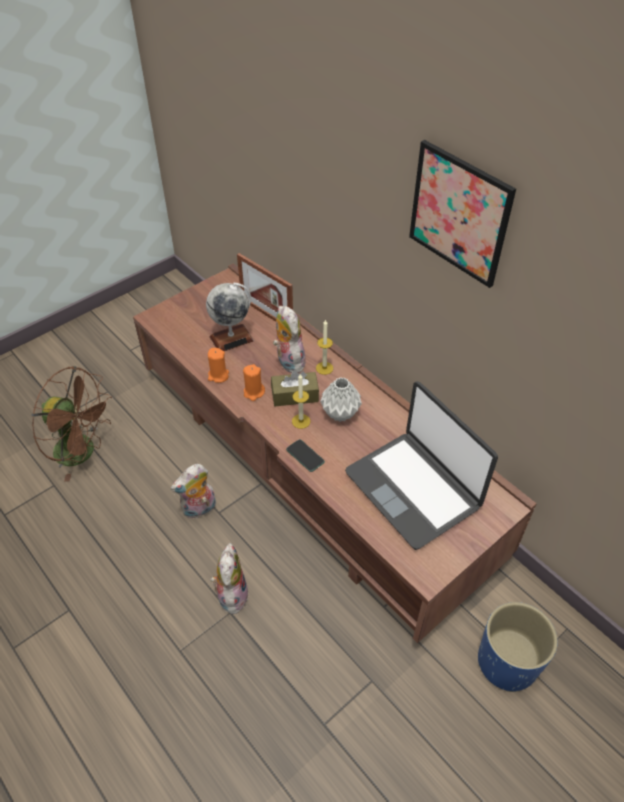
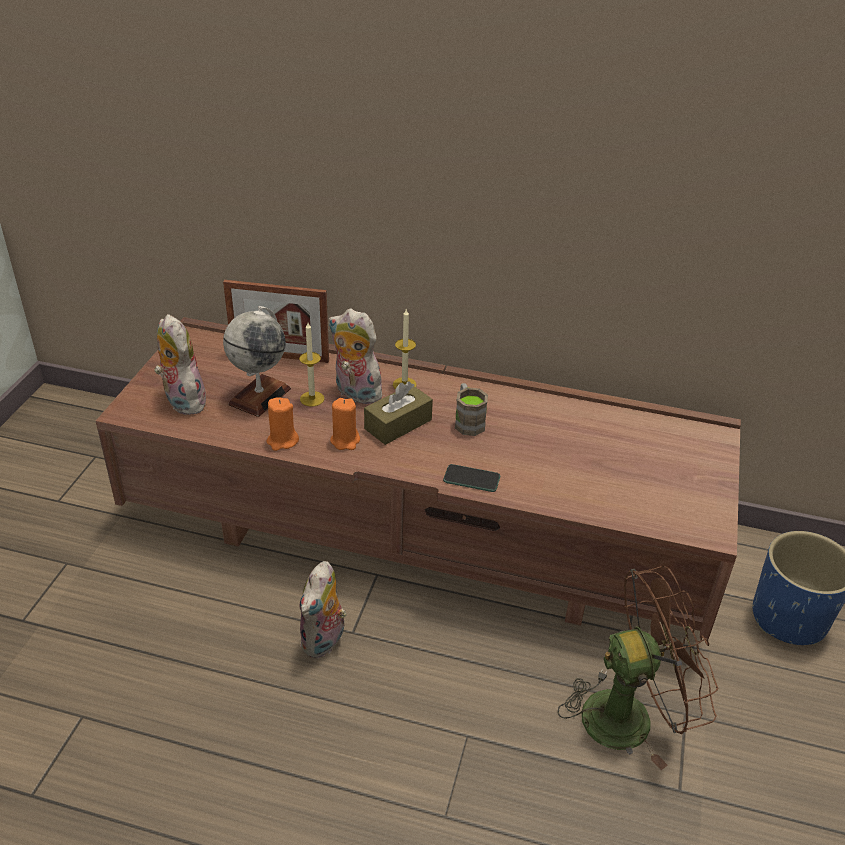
camera: 35 degrees left, 10 degrees down
(83, 452) = (94, 653): brown fan -> brown fan (630, 715)
(231, 594) = (450, 715): plush toy -> plush toy (182, 401)
(301, 421) = (431, 447): candle -> candle (312, 399)
(340, 413) = (467, 421): grey vase -> brown mug
(413, 489) = (616, 459): laptop -> none
(459, 214) = (591, 89): picture -> none

